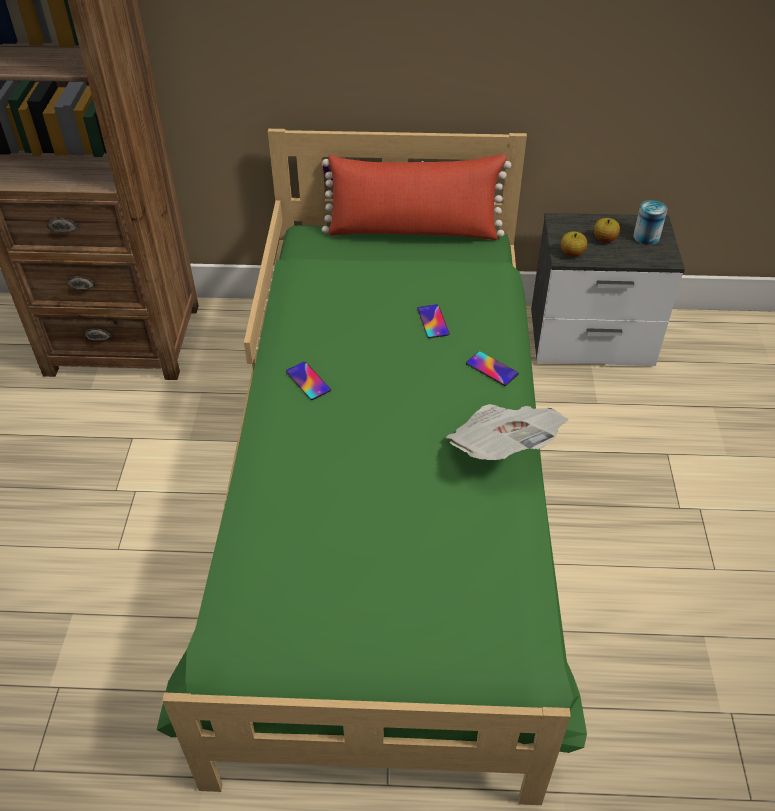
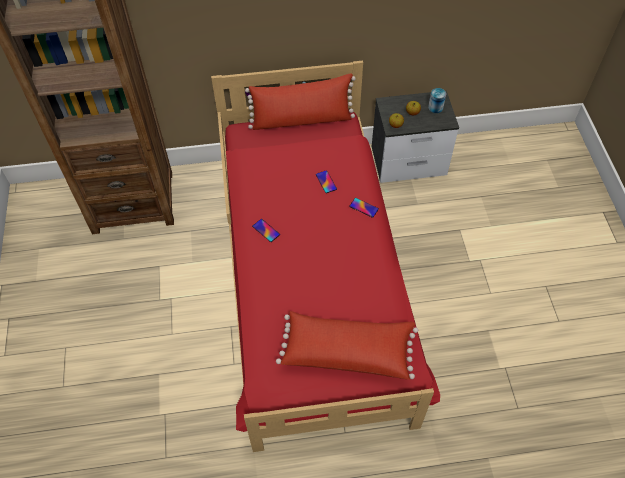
camera: 10 degrees left, 10 degrees up
(388, 501) = (313, 281): green bed -> red bed
(407, 608) = (347, 351): none -> red pillow
(502, 448) = (377, 255): newspaper -> none

